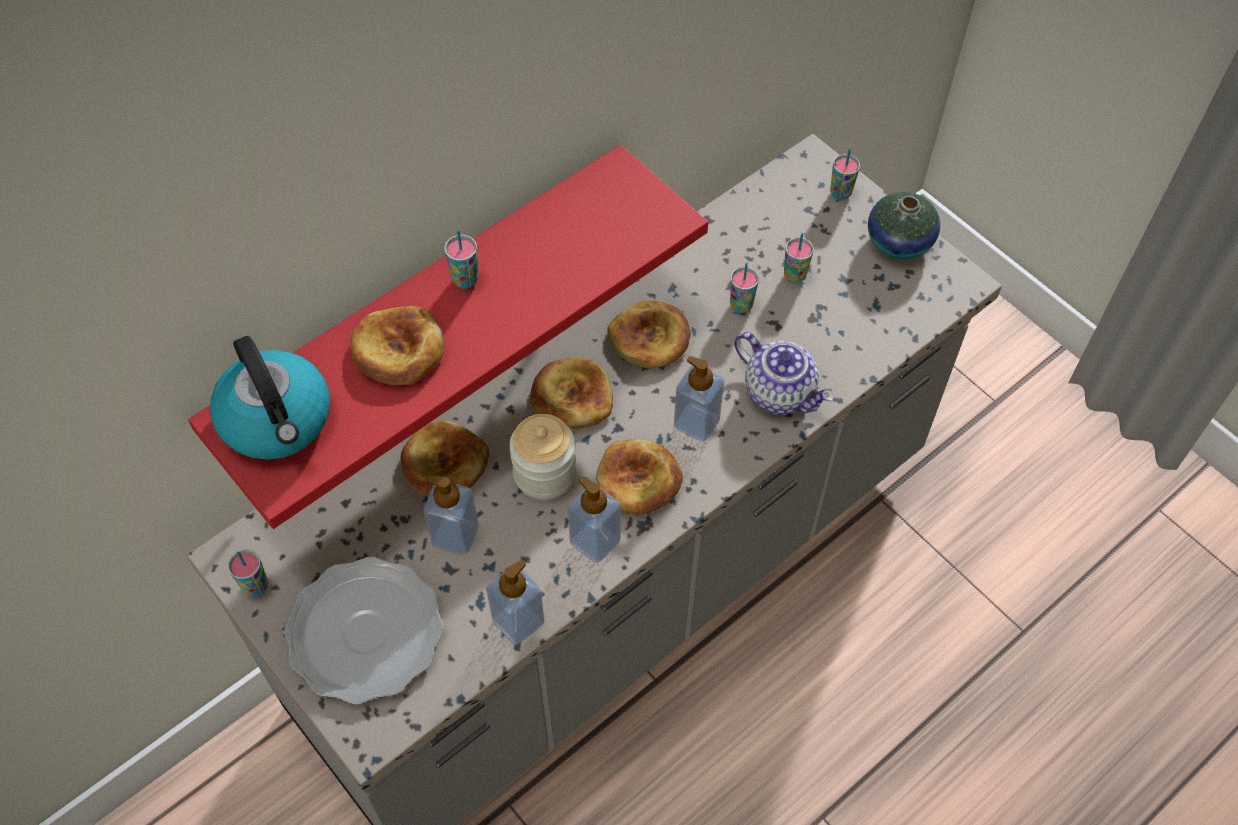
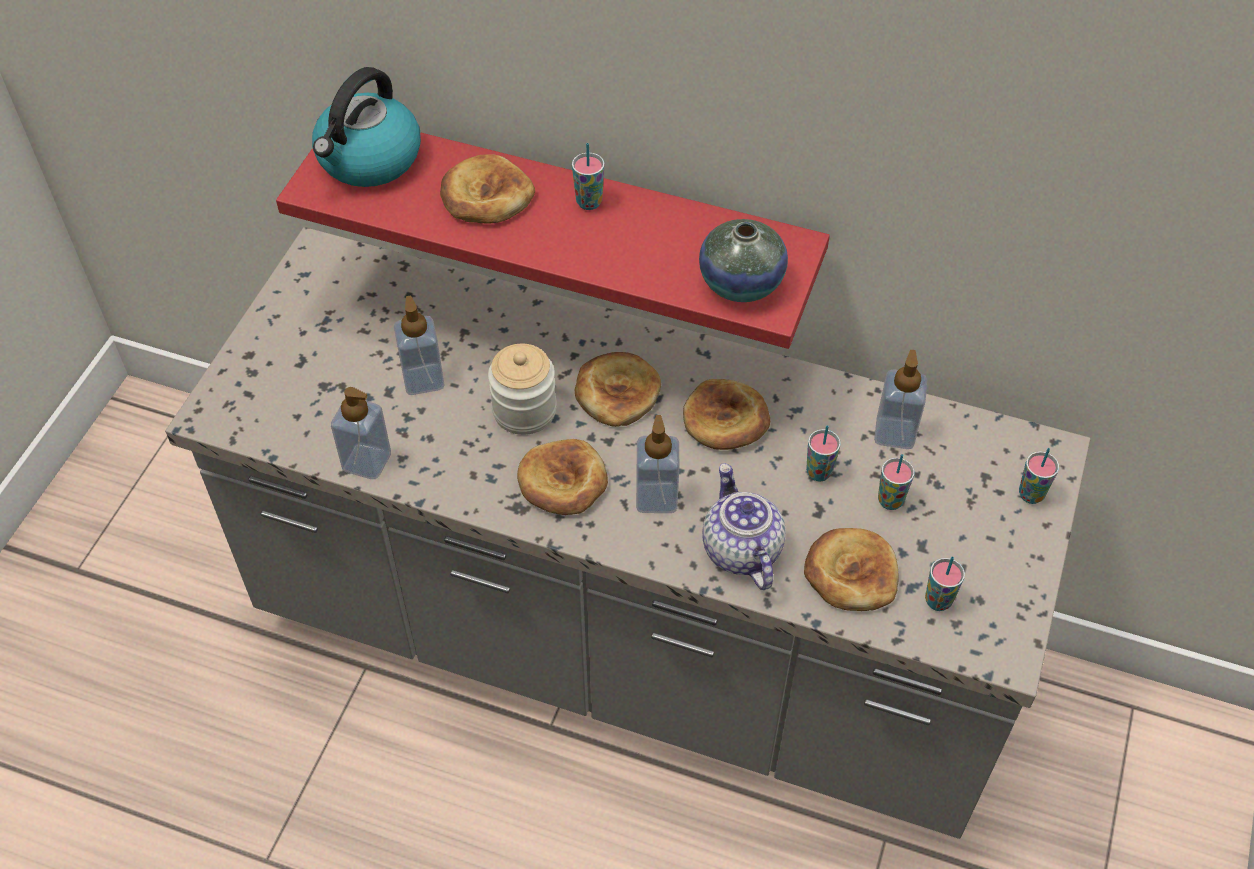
camera: 60 degrees right, 5 degrees down
(256, 586) = (300, 279): cup -> cup (938, 601)
(366, 633) = (298, 367): plate -> none
(444, 463) = (488, 337): bread -> bread (851, 573)
(595, 541) = (479, 479): soap dispenser -> soap dispenser (894, 433)
(780, 392) = (740, 550): teapot -> teapot turned 150 degrees clockwise
(899, 242) = (1010, 574): vase -> vase (741, 283)

